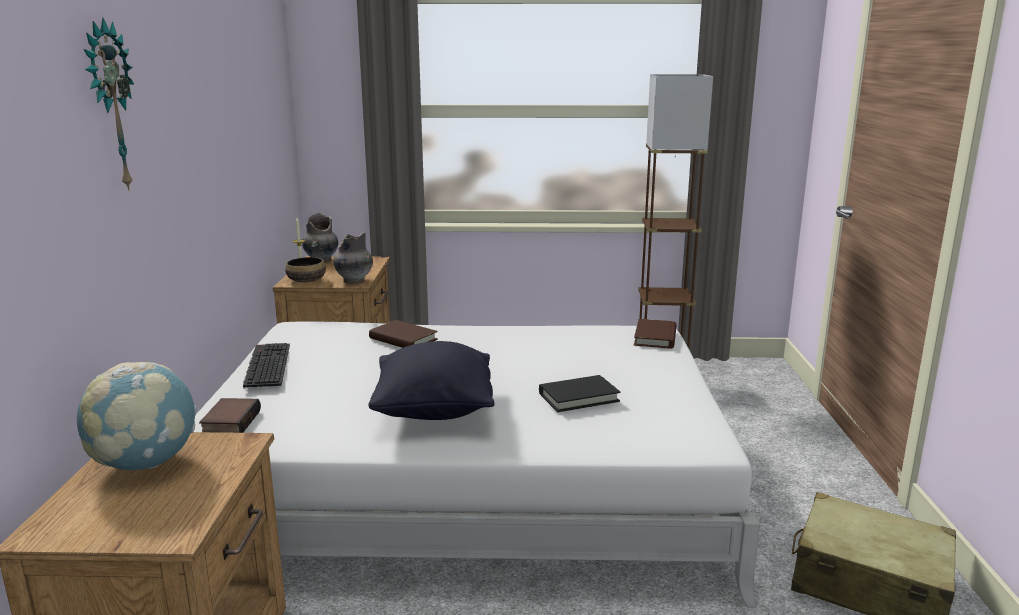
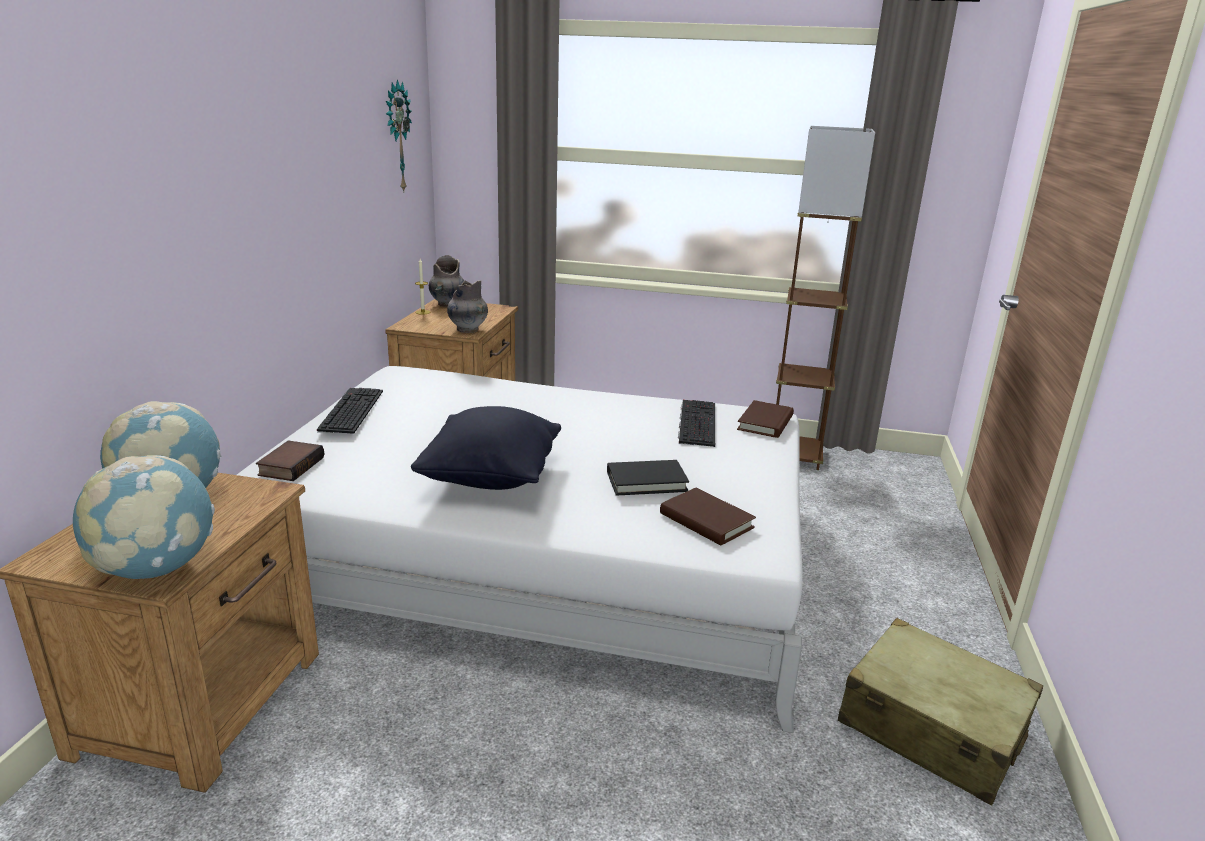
camera: 10 degrees right, 5 degrees up
(108, 106) = (167, 140): wall clock -> wall clock (396, 137)
(166, 526) = (156, 568): none -> globe
(307, 280) = (421, 325): bowl -> none
(403, 339) = (497, 397): brown book -> brown book (706, 521)
(595, 343) = (696, 422): none -> keyboard

